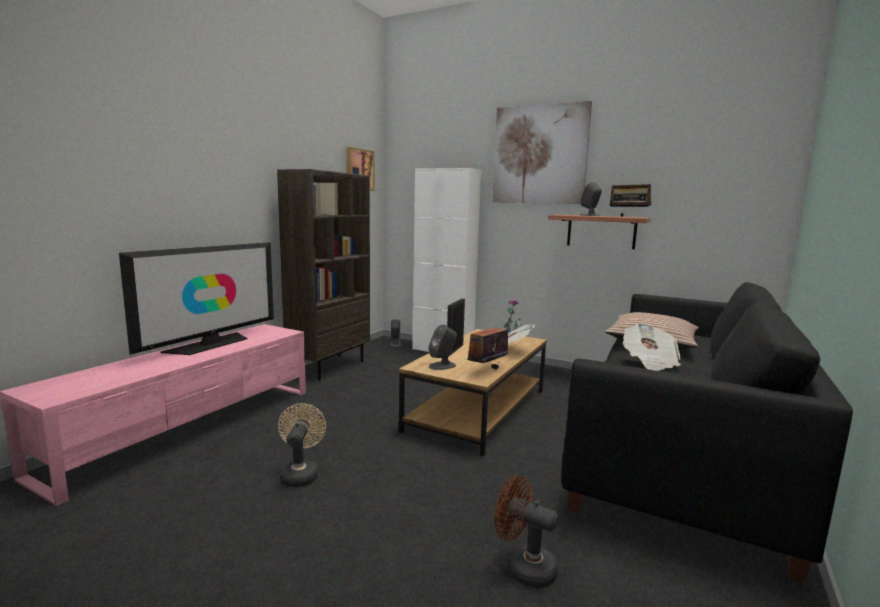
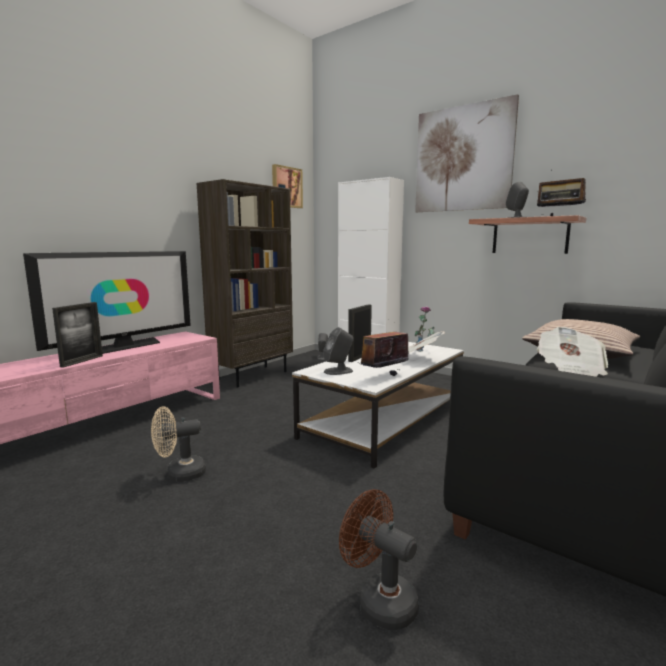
camera: 10 degrees right, 0 degrees up
(179, 363) = (82, 361): none -> picture frame
(300, 474) = (179, 474): beige fan -> beige fan turned 120 degrees counterclockwise
(479, 410) = (385, 421): brown coffee table -> white coffee table

